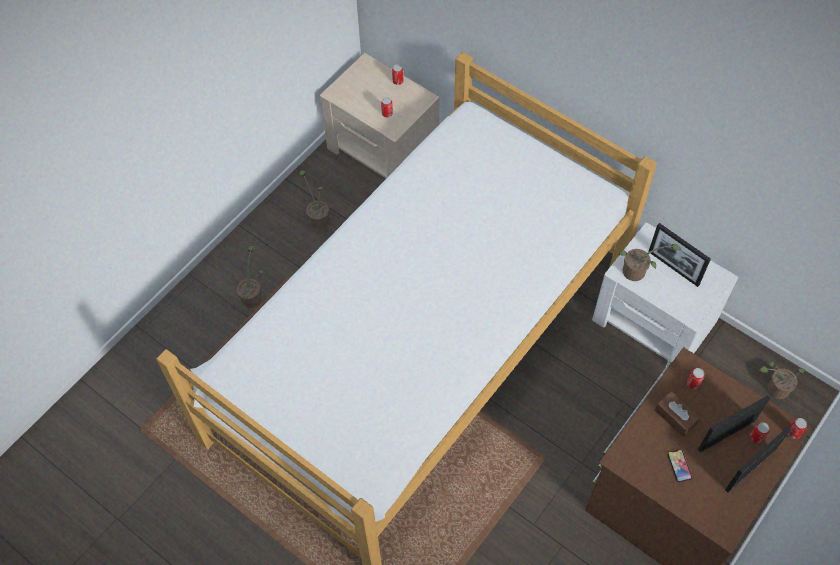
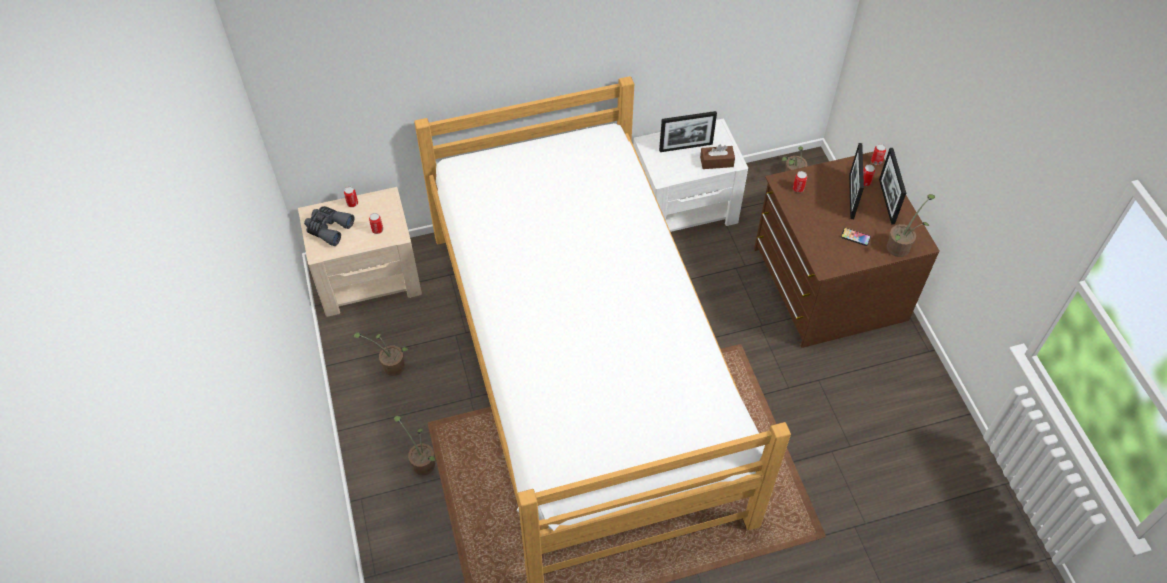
camera: 55 degrees left, 5 degrees down
(362, 83) = (328, 228): none -> grey binoculars
(637, 272) = (671, 169): potted plant -> potted plant (901, 246)
(675, 417) = (816, 215): brown tissue box -> brown tissue box (716, 162)

